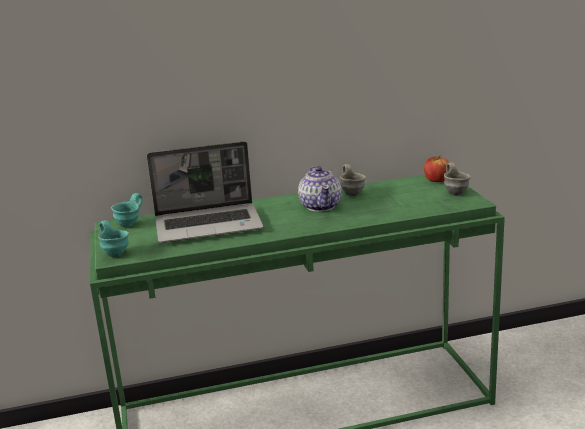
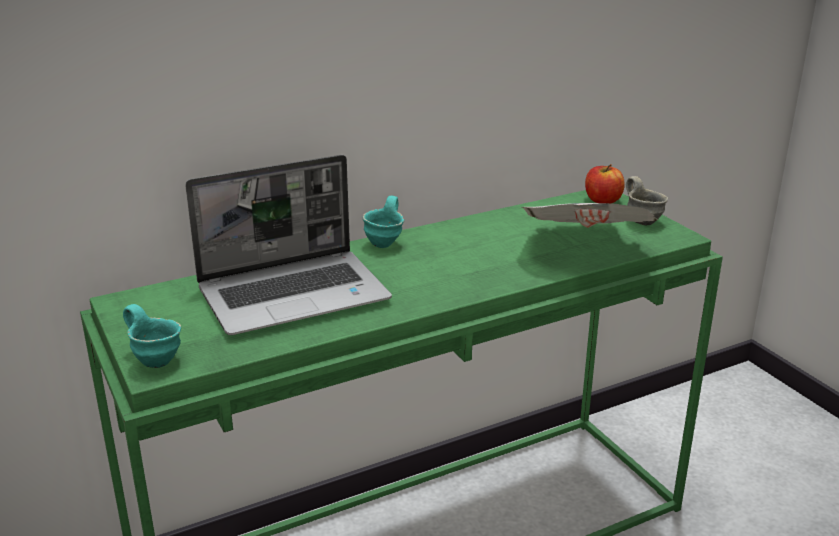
camera: 15 degrees left, 5 degrees up
(131, 224) = (158, 299): turquoise mug -> turquoise mug (387, 243)
(321, 206) = (457, 251): teapot -> none
(353, 193) = (493, 226): grey mug -> none
(405, 207) = (585, 248): none -> newspaper

